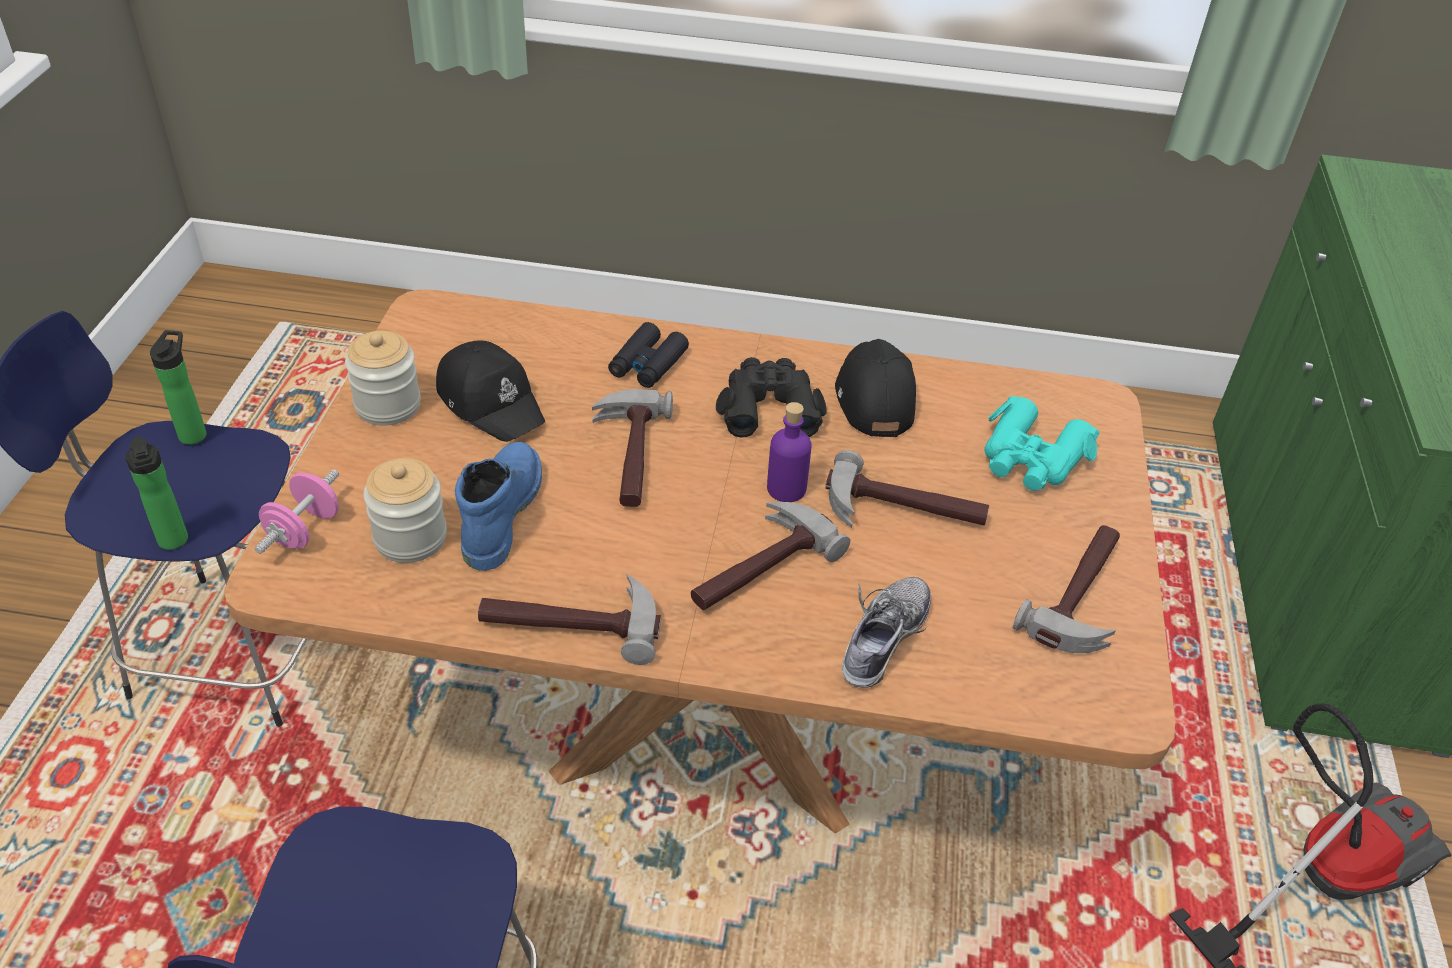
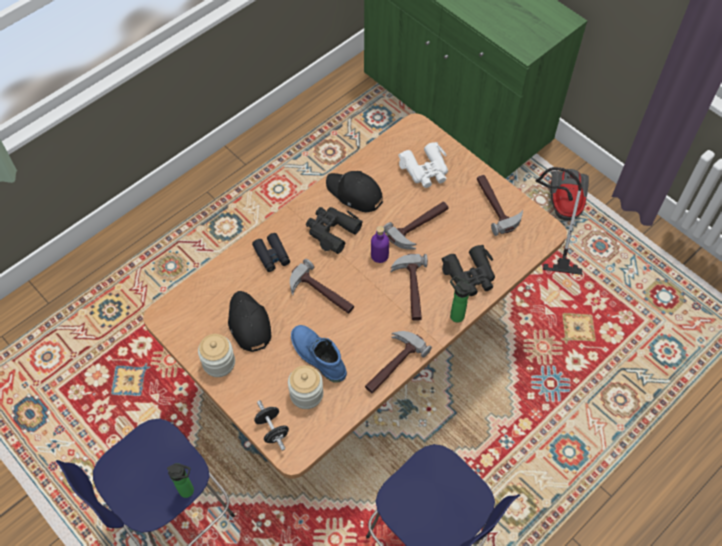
camera: 50 degrees left, 15 degrees up
(194, 433) = (119, 453): bottle -> bottle (455, 315)
(304, 530) = (272, 429): pink dumbbell -> black dumbbell
(491, 402) = (248, 324): black cap -> black cap turned 105 degrees counterclockwise
(883, 639) = (470, 275): shoe -> black binoculars
(1031, 458) = (425, 170): turquoise binoculars -> white binoculars

